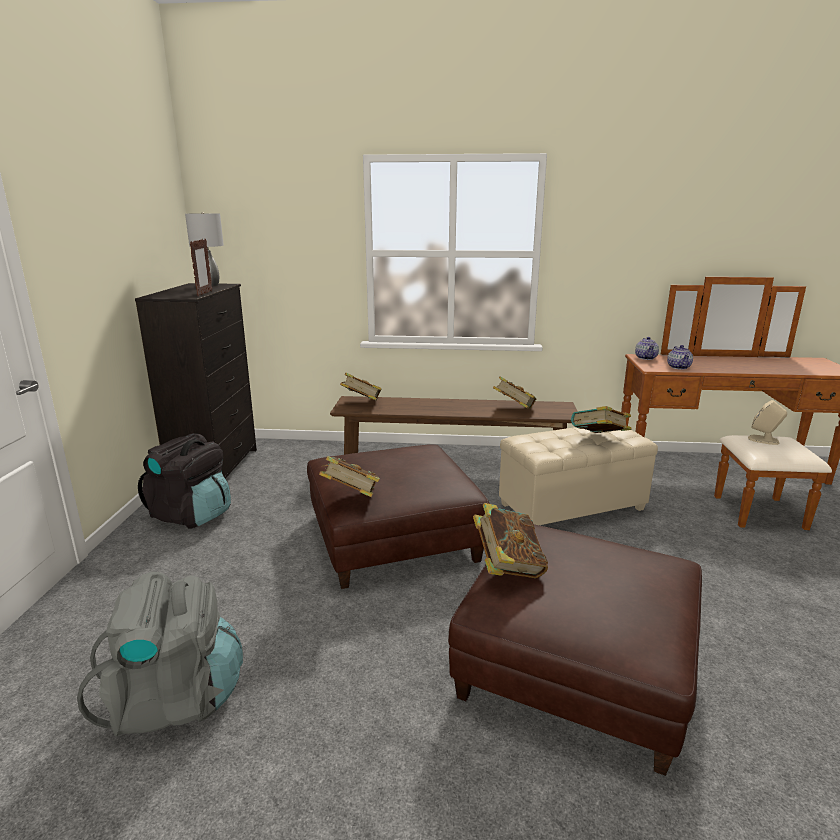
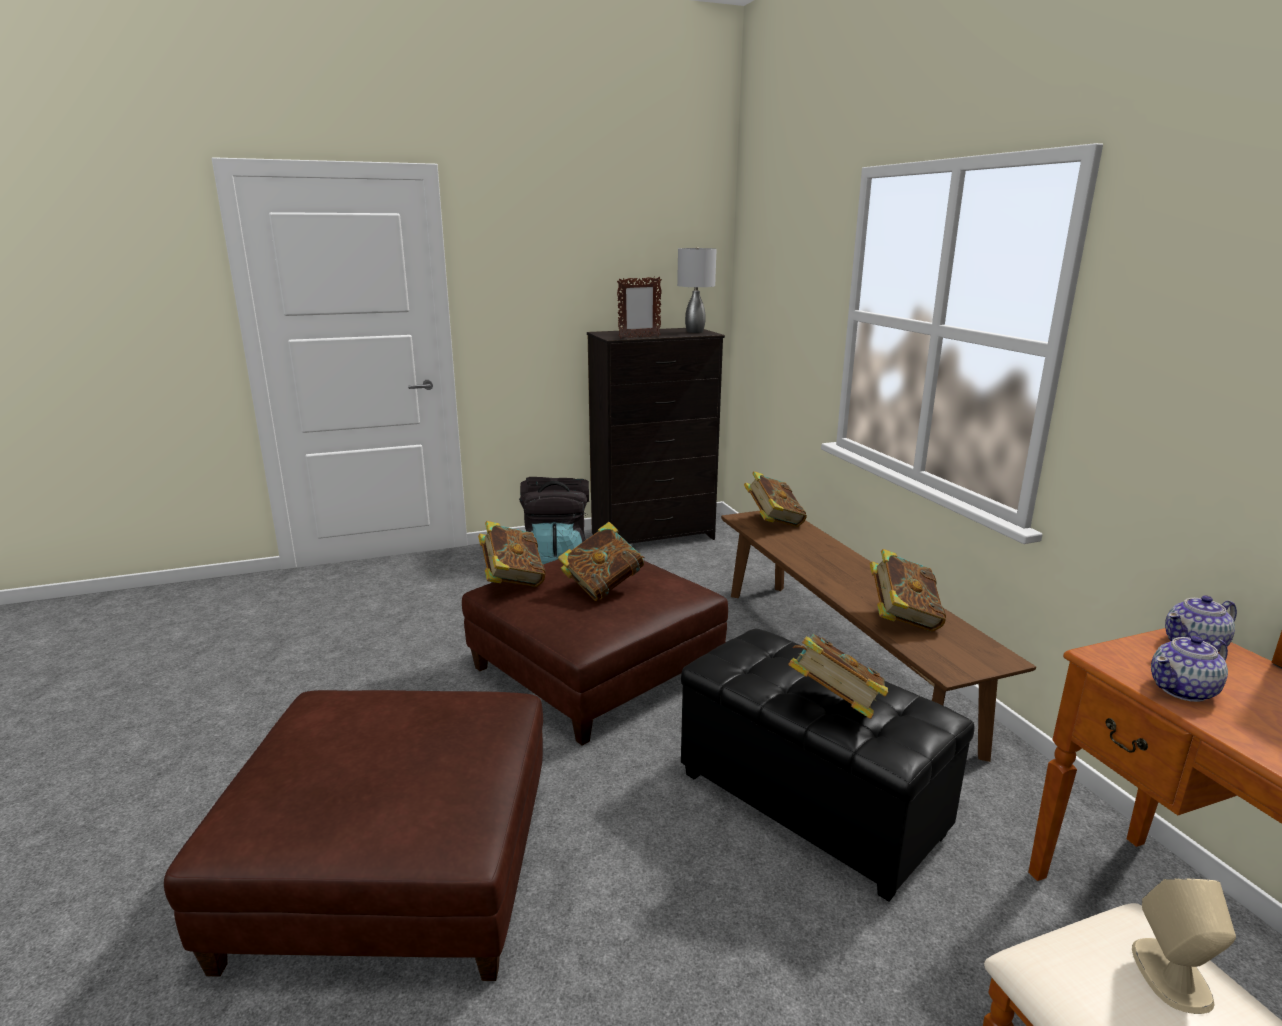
camera: 65 degrees right, 0 degrees up
(175, 699) = (302, 643): grey backpack -> none
(507, 567) = (394, 696): book -> book (603, 588)
(571, 507) = (810, 804): beige ottoman -> black ottoman

